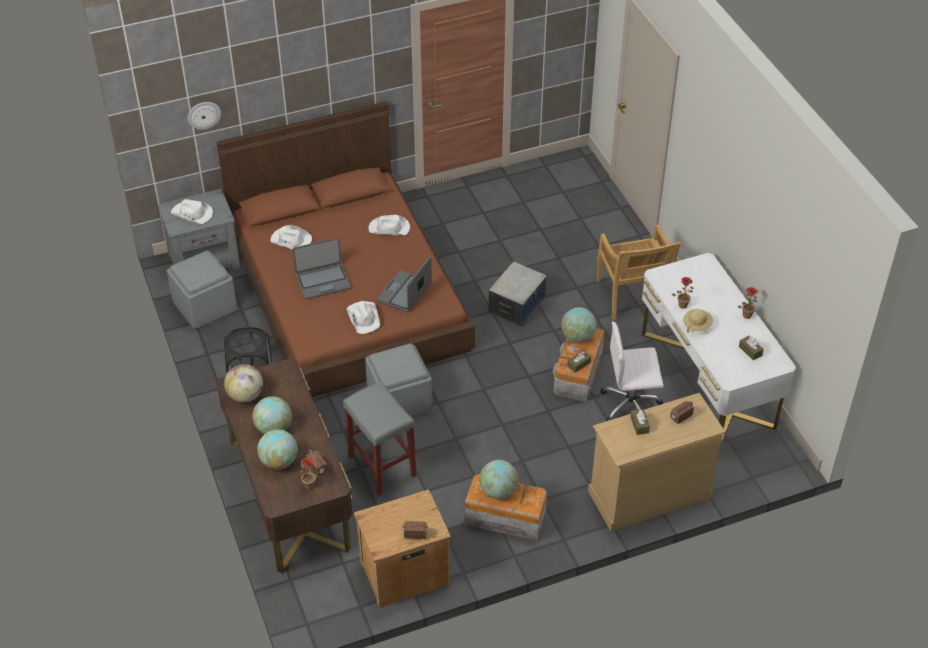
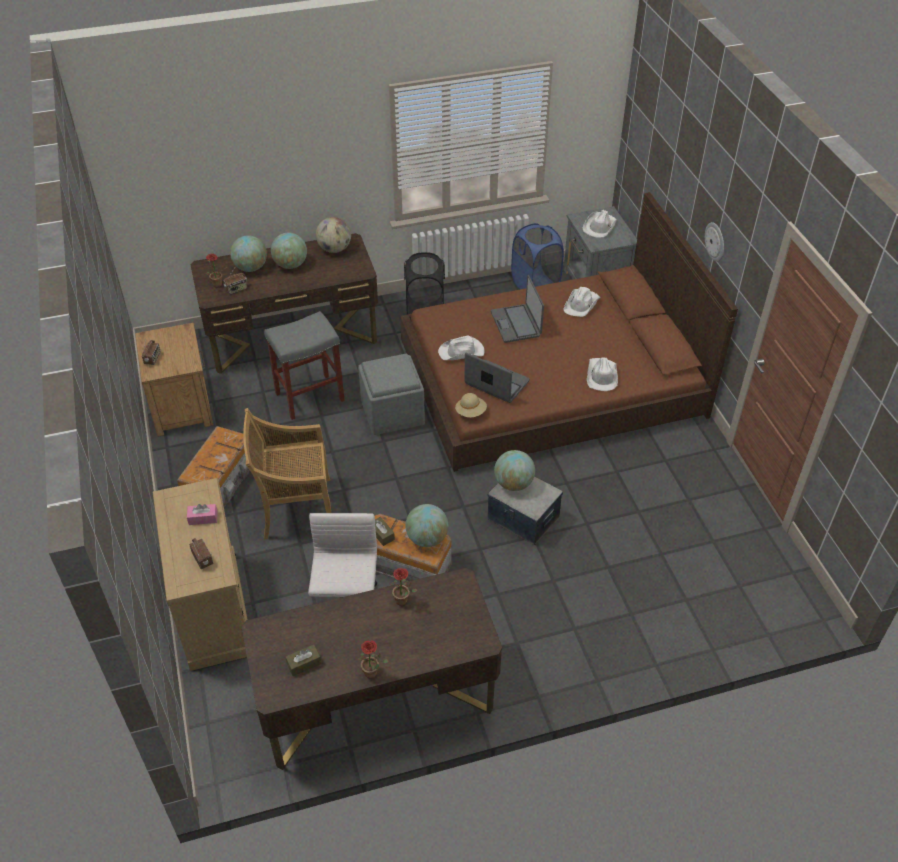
camera: 95 degrees right, 0 degrees up
(204, 115) = (653, 156): wall clock -> wall clock (715, 241)
(205, 305) = (535, 285): grey ottoman -> blue laundry basket
(498, 490) = (220, 450): globe -> globe (513, 483)
(633, 296) = (534, 639): beige chair -> beige chair (295, 508)
(639, 425) = (203, 518): brown tissue box -> pink tissue box
(697, 325) = (362, 610): beige hat -> beige hat (471, 412)
(707, 379) = (377, 700): white desk -> brown desk

